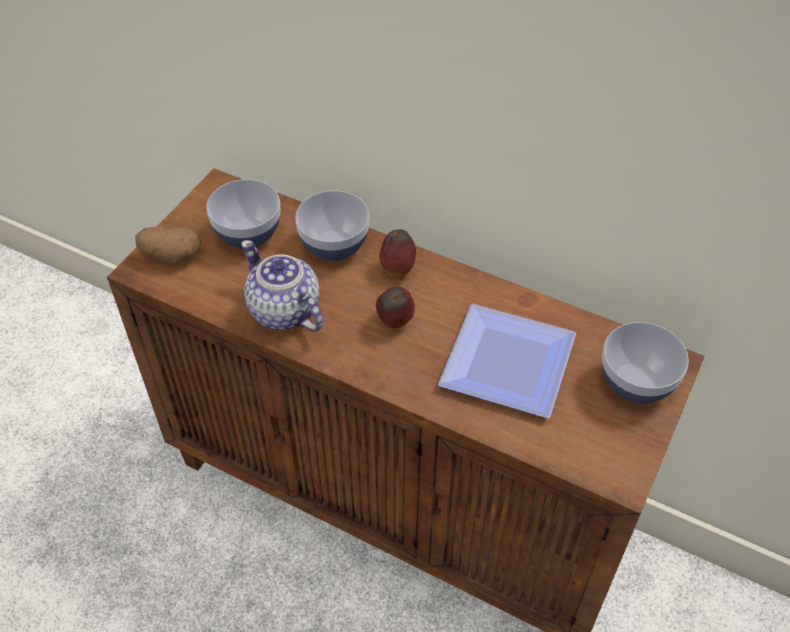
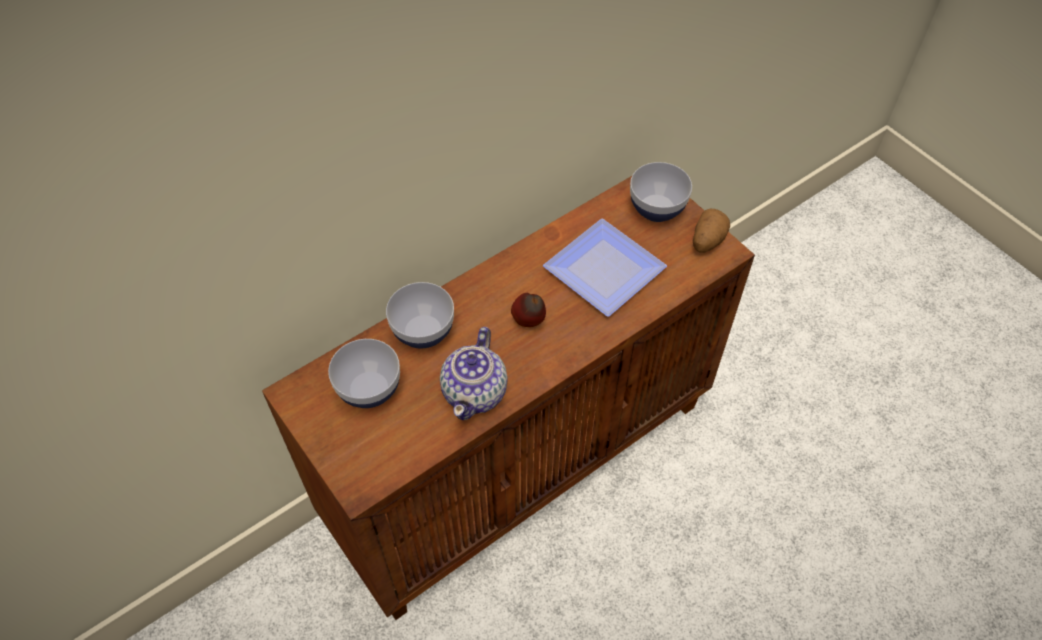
camera: 65 degrees left, 5 degrees up
(170, 256) = (358, 458): potato -> potato (707, 240)
(284, 311) = (475, 392): teapot -> teapot turned 60 degrees counterclockwise
(397, 269) = (474, 299): apple -> none

